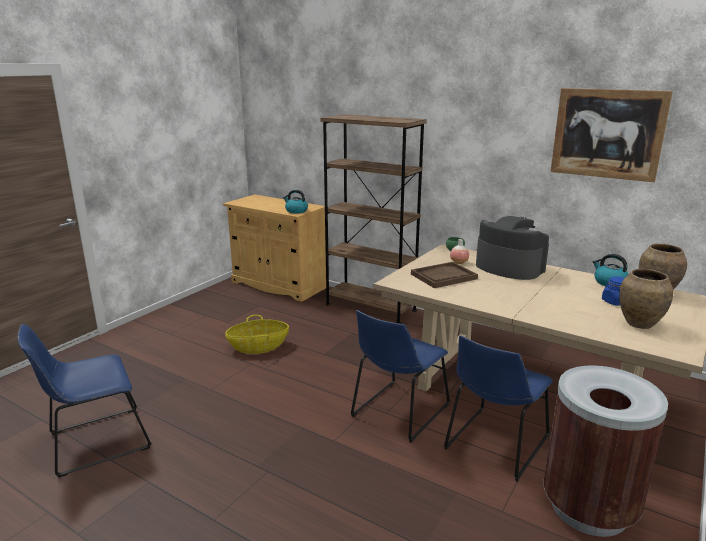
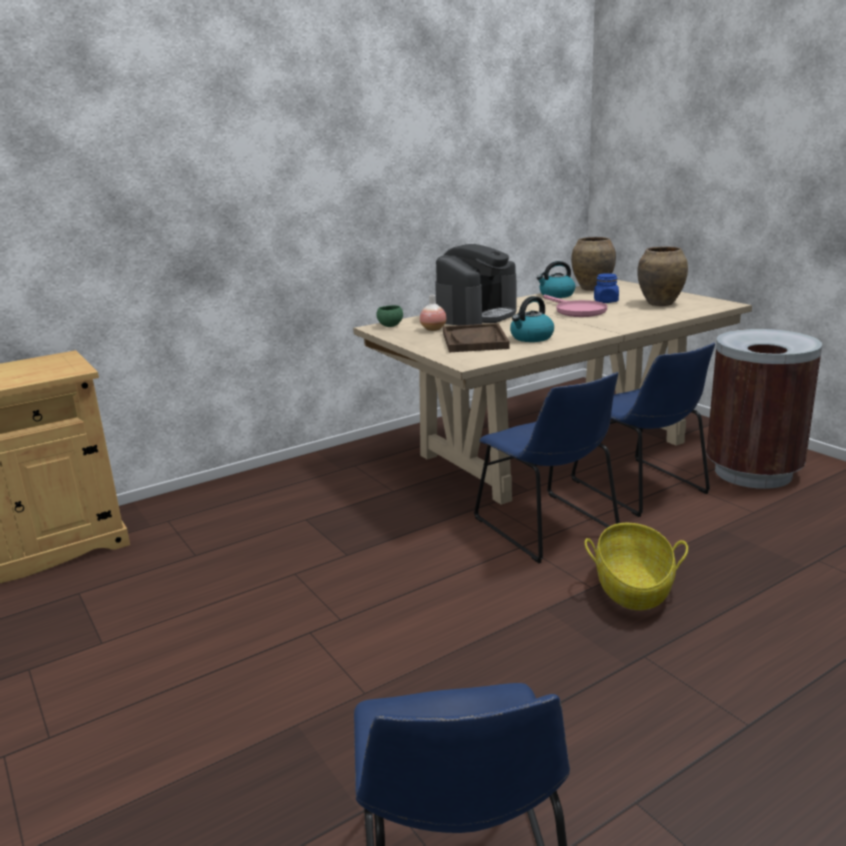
camera: 65 degrees left, 0 degrees up
(258, 347) = (254, 616): basket -> basket (633, 588)
(296, 211) = (59, 369): kettle -> kettle (531, 338)
(370, 307) = (238, 490): brown bookcase -> none
(508, 268) = (477, 315): coffee machine -> coffee machine turned 150 degrees clockwise
(565, 295) = (576, 311): none -> pink frying pan
(607, 134) = (475, 136): picture -> none

